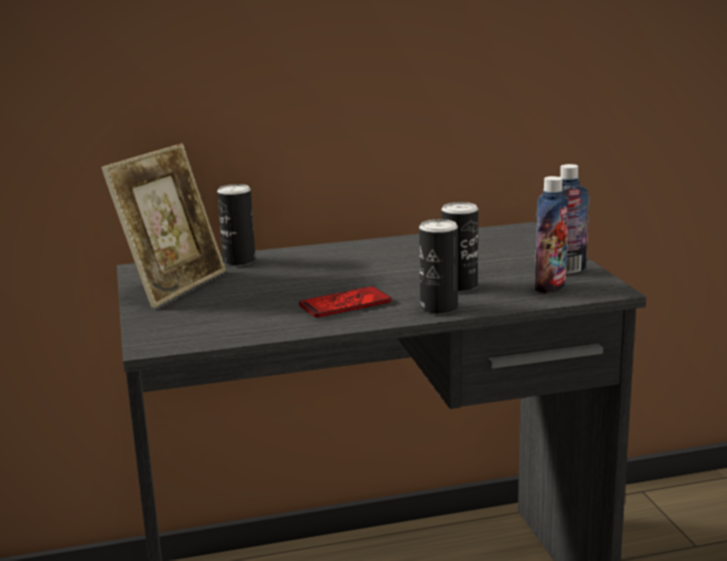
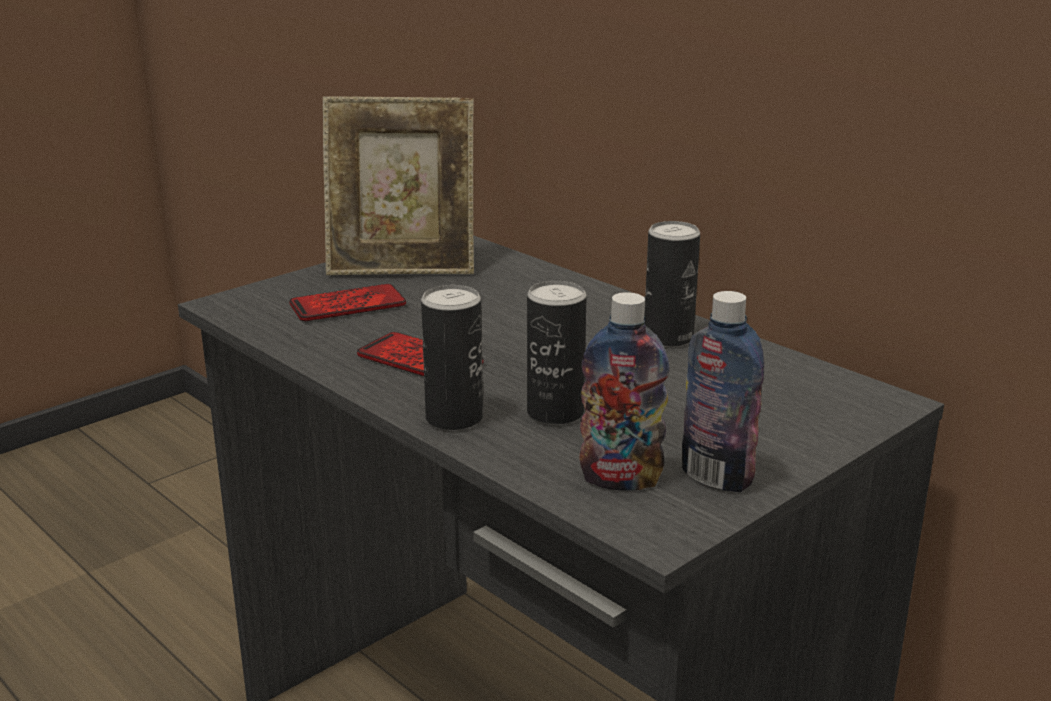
camera: 60 degrees right, 5 degrees up
(222, 310) = (348, 305): none -> phone
(239, 261) = (517, 271): can -> can (668, 337)

